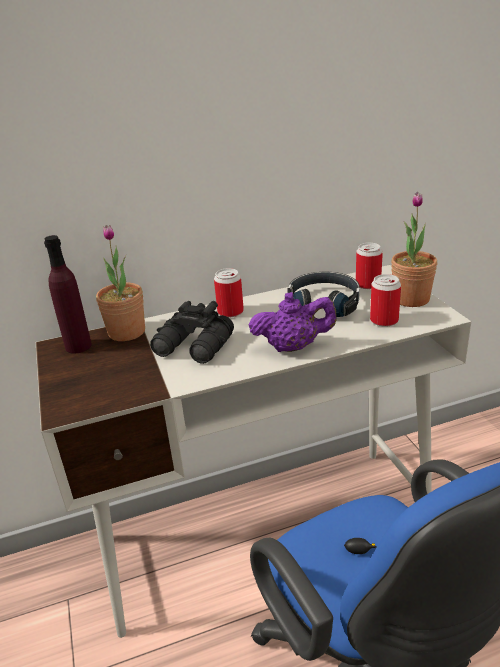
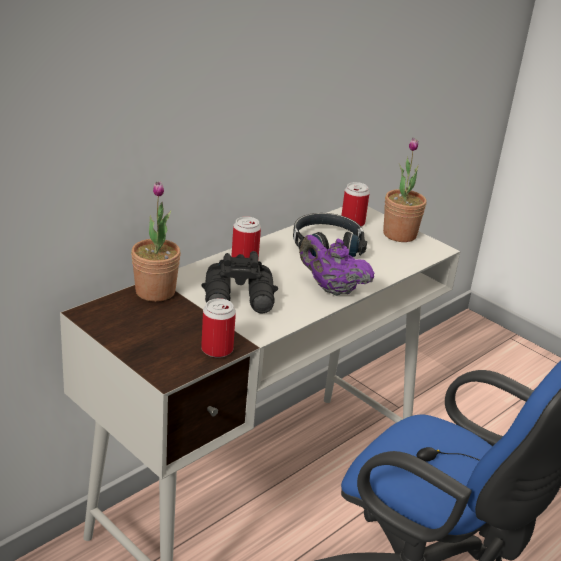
camera: 30 degrees left, 0 degrees up
(78, 346) = (116, 311): purple bottle -> none
(293, 347) = (332, 289): purple teapot -> purple teapot turned 120 degrees counterclockwise
(384, 320) = (391, 257): can -> can (217, 349)

